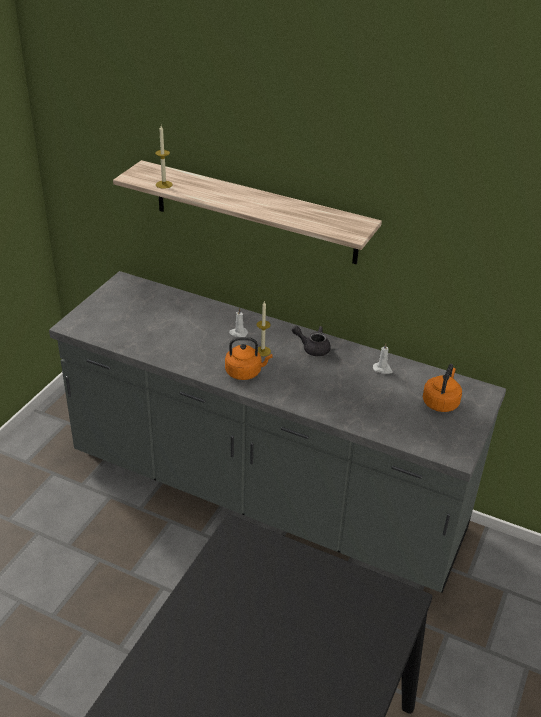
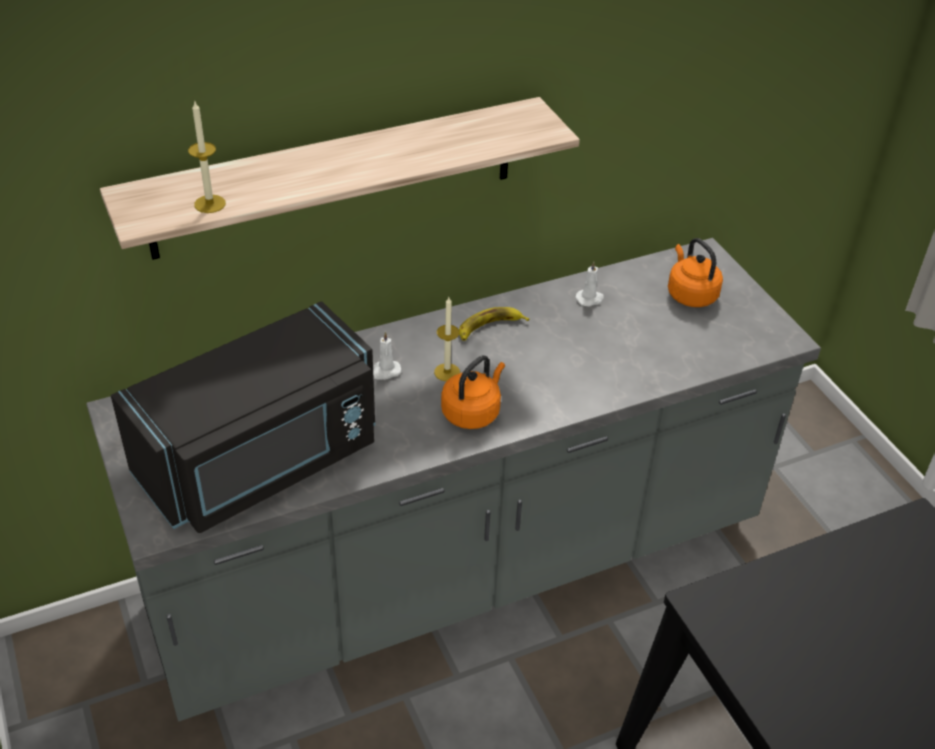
camera: 50 degrees left, 5 degrees up
(139, 330) = (262, 461): none -> black microwave
(312, 348) = (489, 328): grey teapot -> banana

